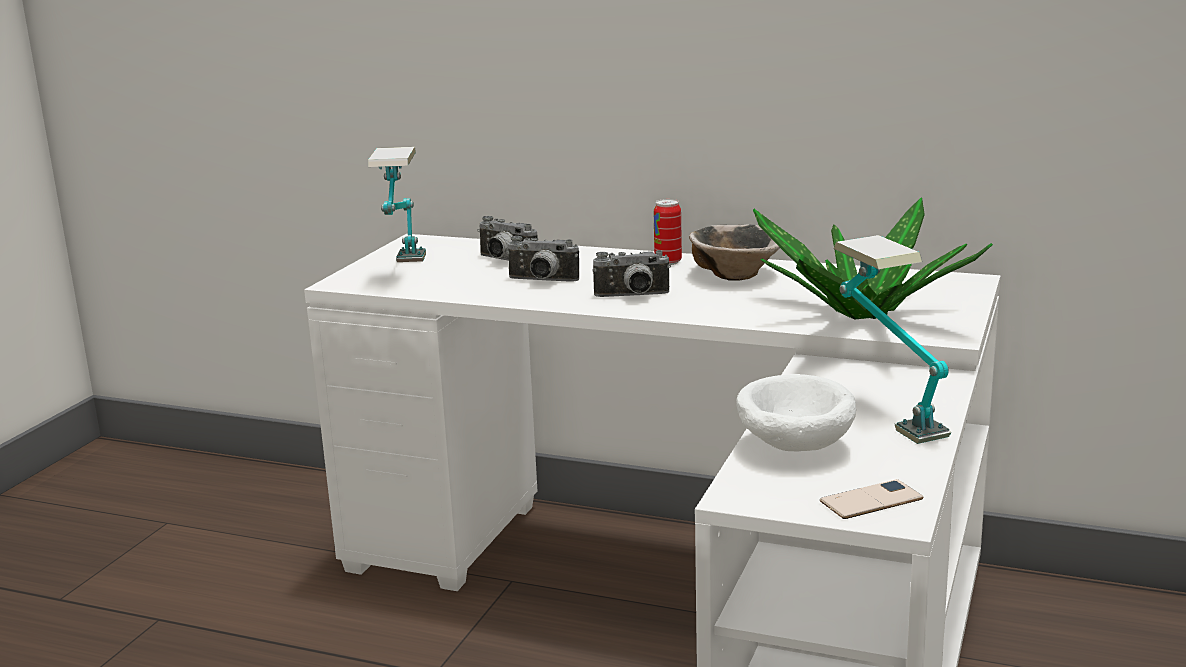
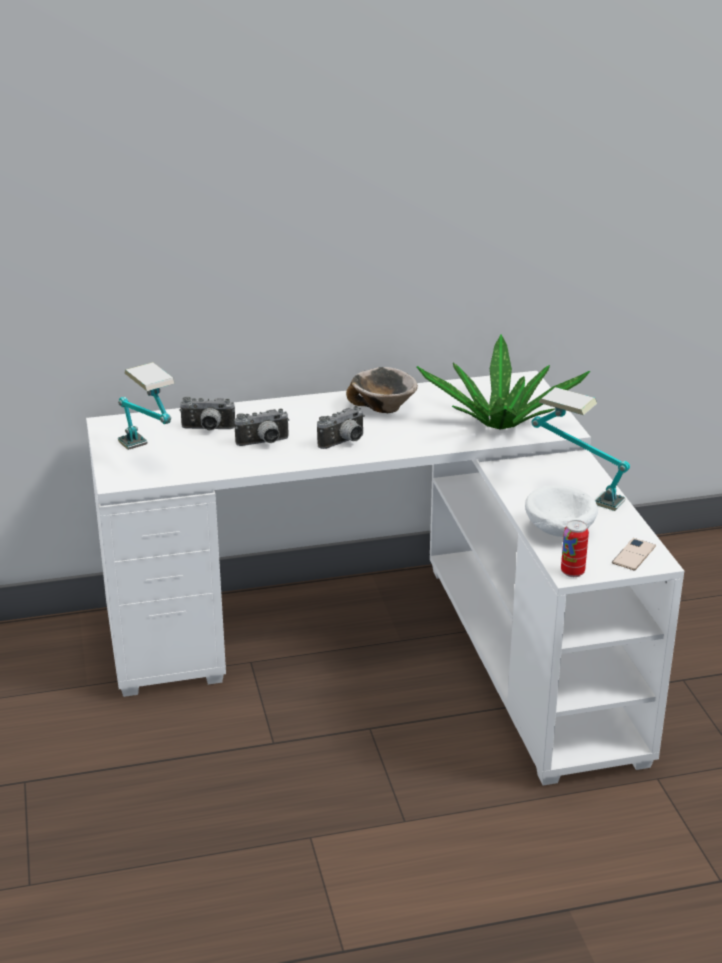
camera: 35 degrees left, 10 degrees up
(668, 262) = (324, 404): can -> can (572, 572)

